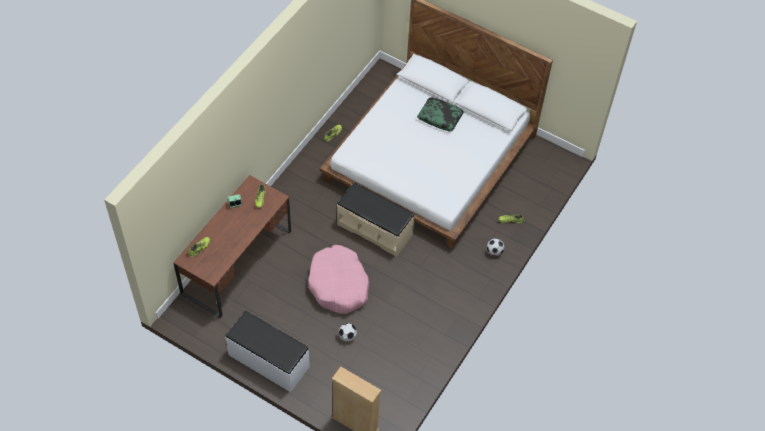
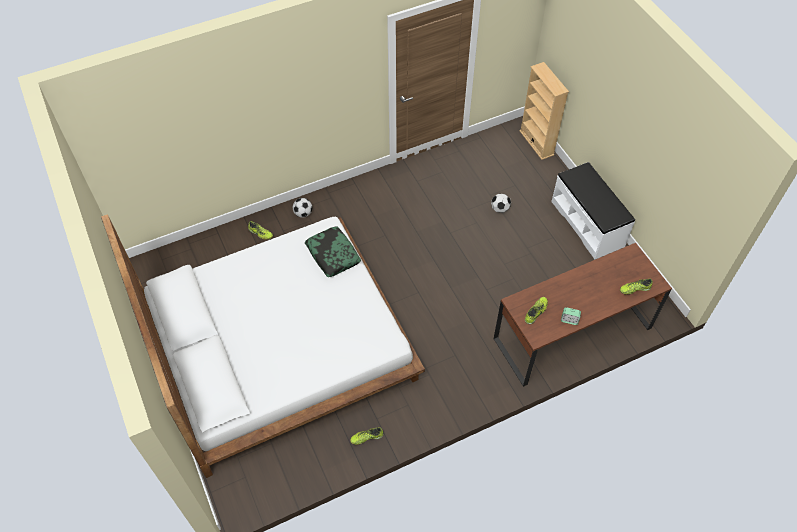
camera: 145 degrees left, 0 degrees up
(339, 285) = (478, 257): pink dog bed -> none
(375, 229) = (402, 294): beige bench -> none
(440, 117) = (247, 331): pillow -> pillow (332, 255)

